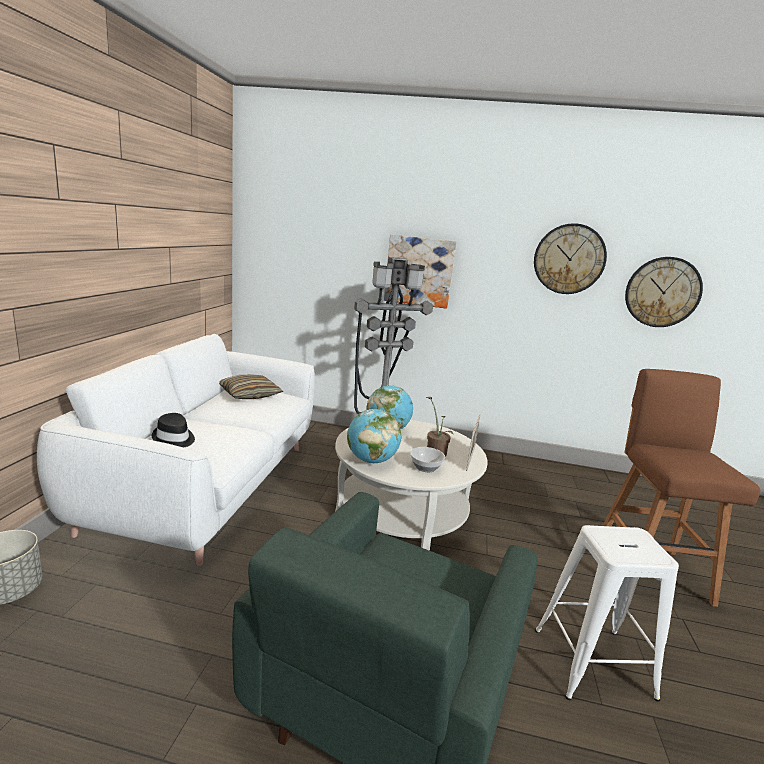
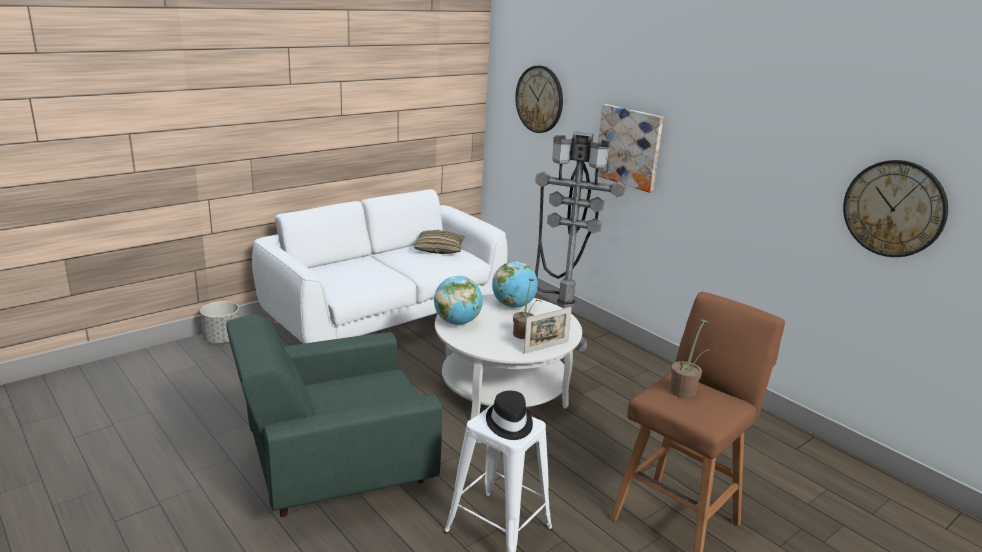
camera: 40 degrees right, 5 degrees up
(174, 439) = (339, 268): black hat -> black hat (509, 423)
(426, 467) = (492, 340): bowl -> none
(569, 259) = (779, 150): wall clock -> wall clock (539, 99)
(678, 454) = (685, 389): none -> potted plant

